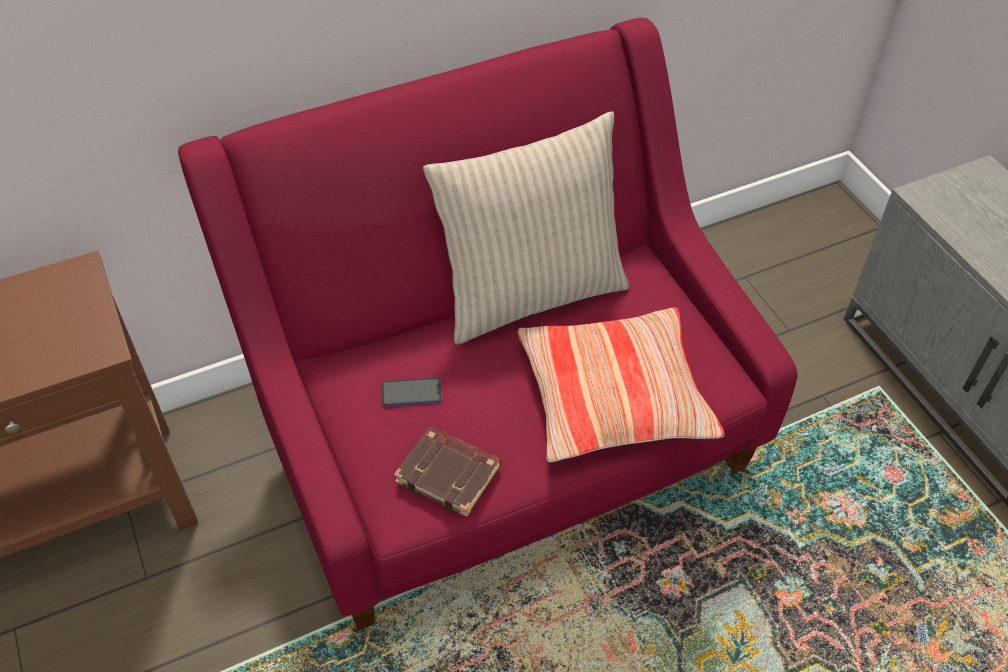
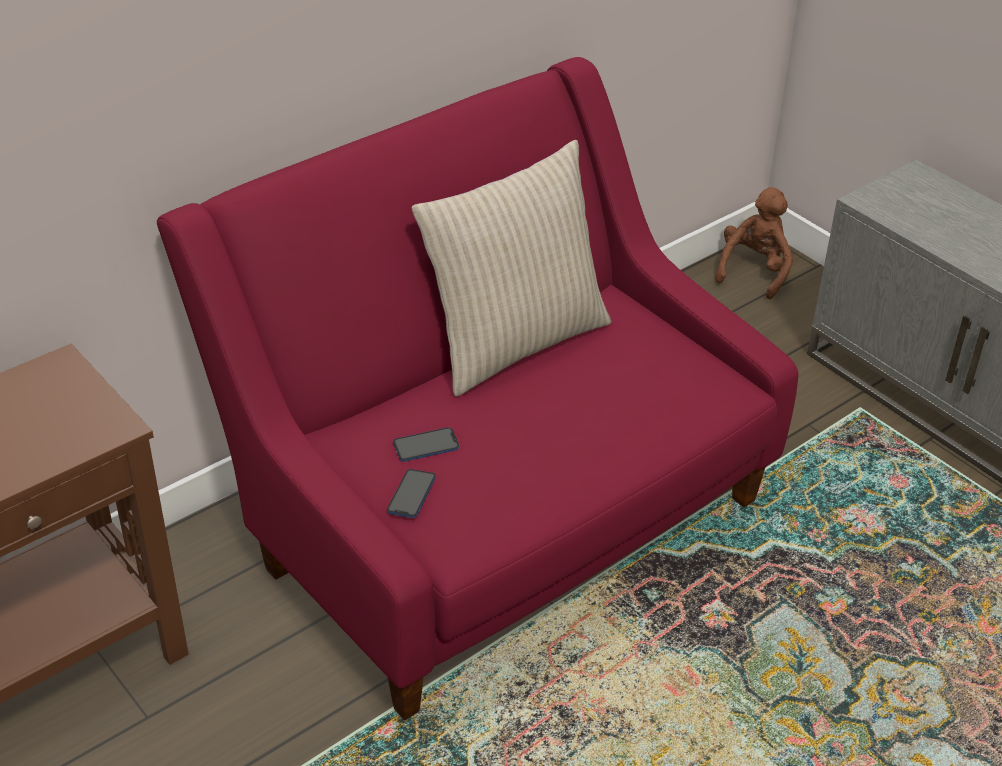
camera: 15 degrees left, 10 degrees down
(380, 444) = (411, 495): none -> phone
(450, 474) = (493, 508): brown book -> none
(614, 396) = (630, 417): pillow -> none
(819, 223) = (754, 271): none -> brown plush toy

